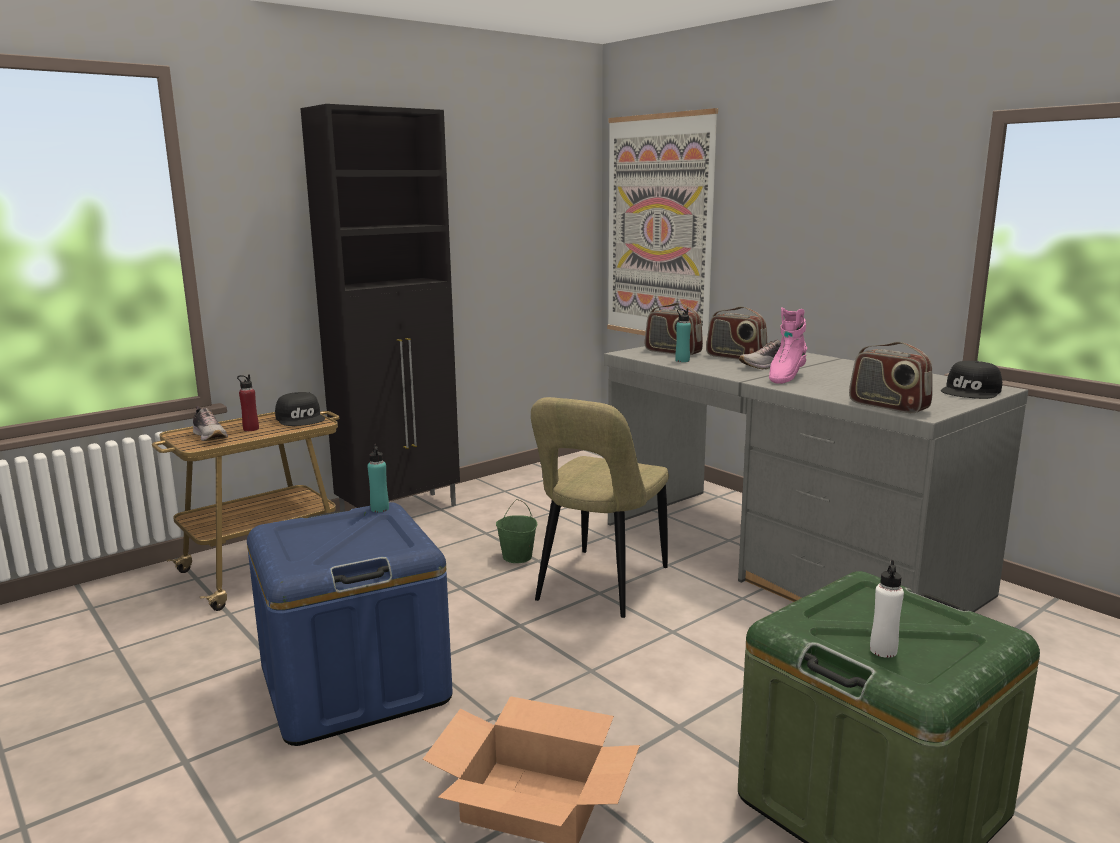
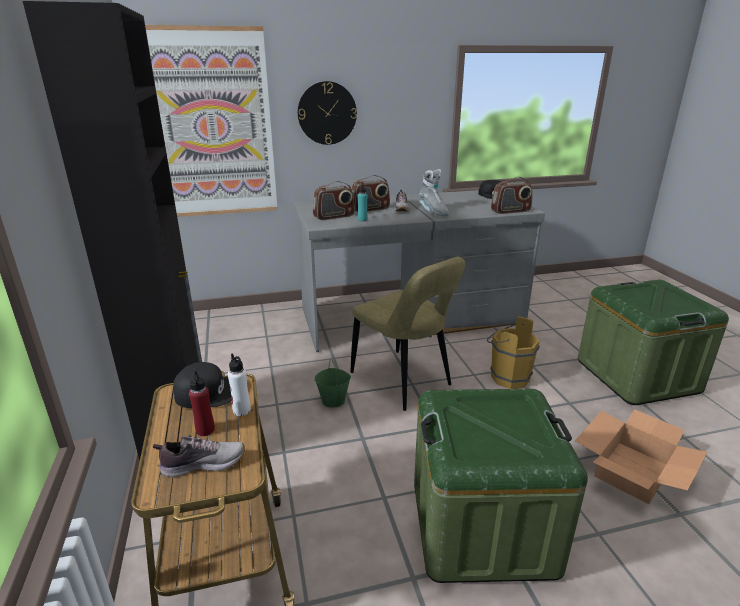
camera: 65 degrees left, 10 degrees up
(354, 684) = (482, 526): blue storage box -> green storage box
(379, 509) = (443, 398): turquoise bottle -> none
(696, 659) = (507, 377): none -> brown bucket
(778, 221) = (327, 113): none -> wall clock
(785, 377) = (433, 212): pink boot -> grey boot
(883, 650) = (677, 306): white bottle -> white bottle (242, 410)

